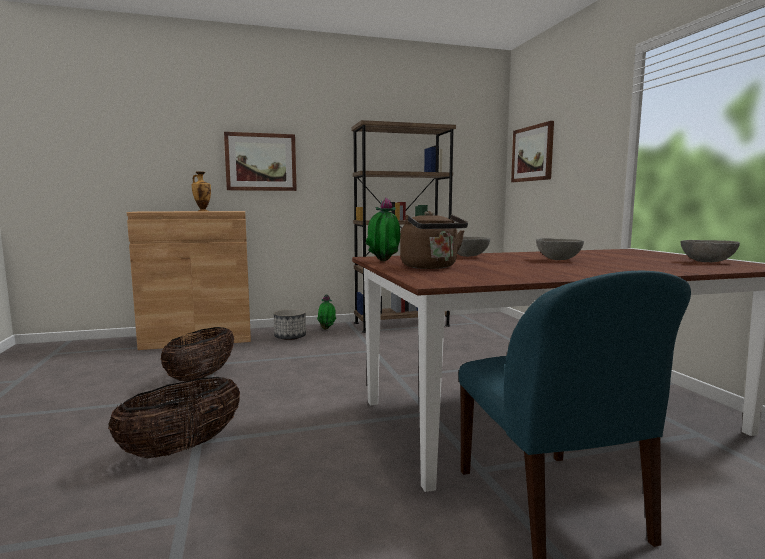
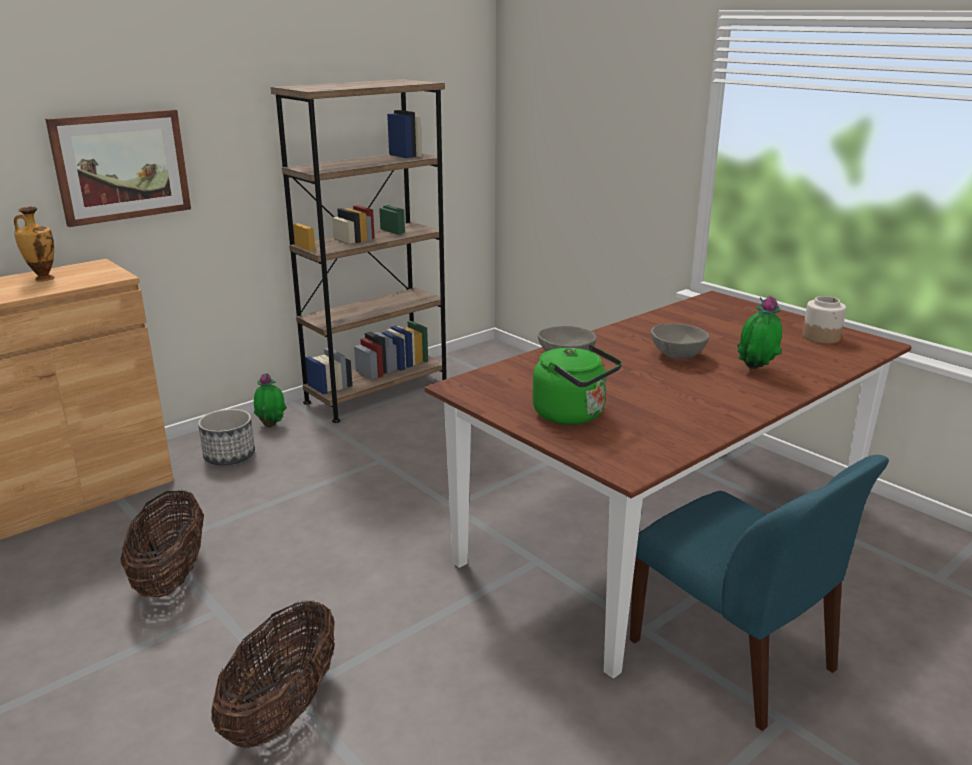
camera: 25 degrees left, 15 degrees up
(383, 261) = (491, 402): potted plant -> potted plant (755, 370)
(431, 267) = (573, 415): brown kettle -> green kettle
(532, 153) = (546, 116): picture -> none
(708, 262) = (821, 337): grey bowl -> jar

